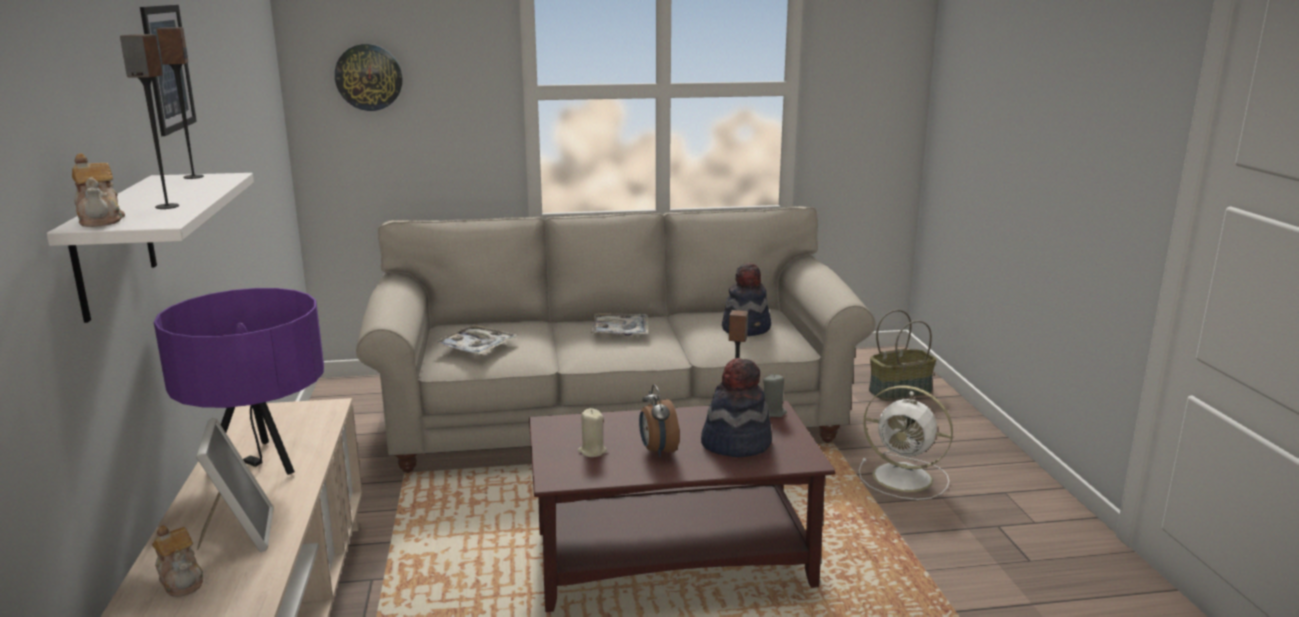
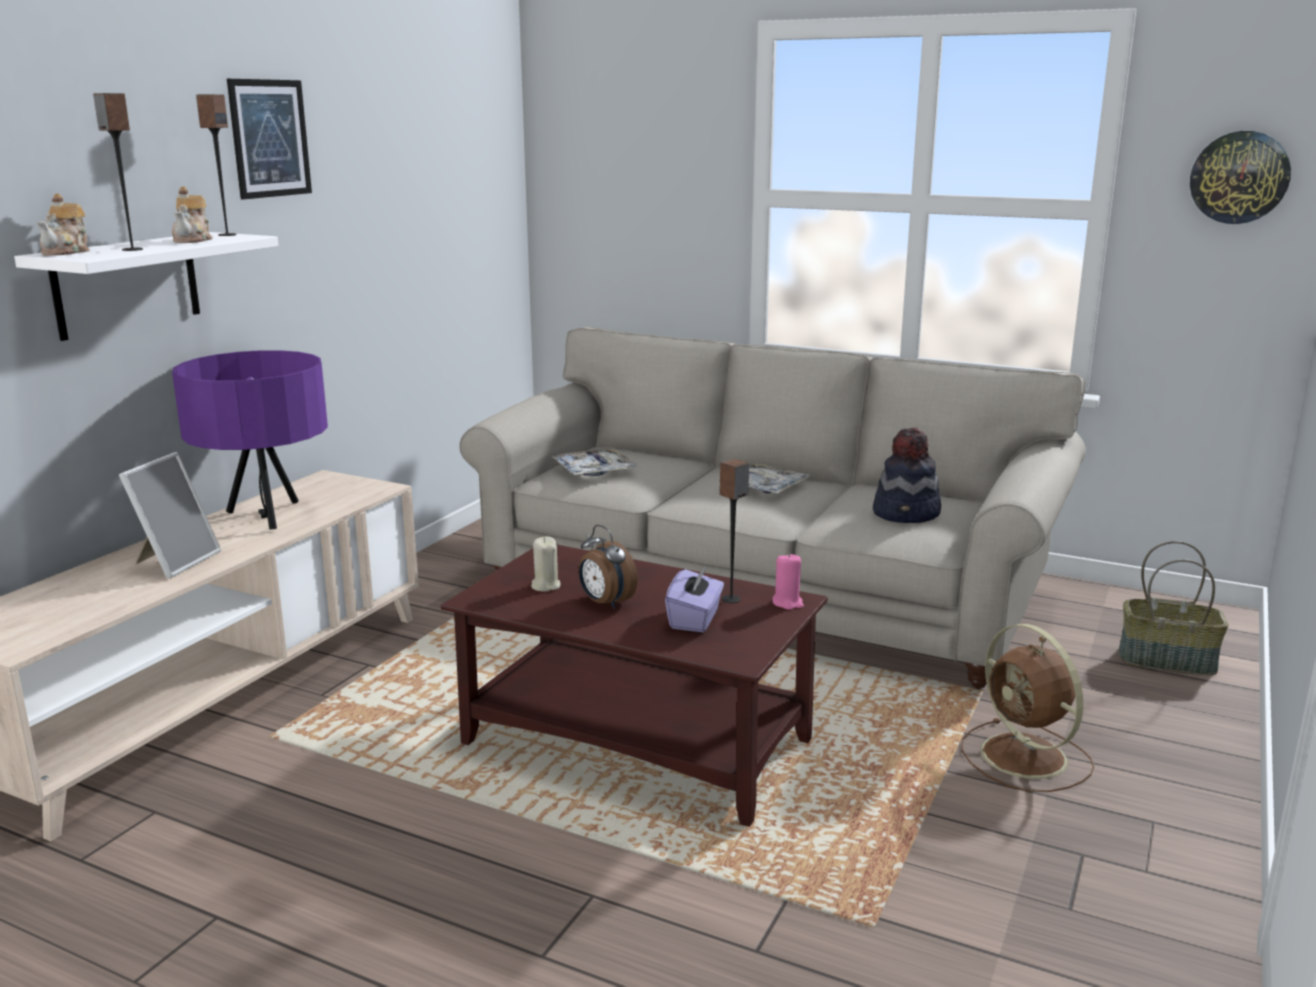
camera: 35 degrees right, 0 degrees up
(182, 580) = (96, 580): teapot -> teapot (193, 240)
(369, 77) = (601, 172): wall clock -> wall clock (1239, 177)
(657, 451) = (605, 603): alarm clock -> alarm clock turned 60 degrees counterclockwise
(736, 443) = (695, 619): hat -> purple tissue box
(773, 412) = (787, 603): grey candle -> pink candle
(905, 478) = (1026, 758): white fan -> brown fan

